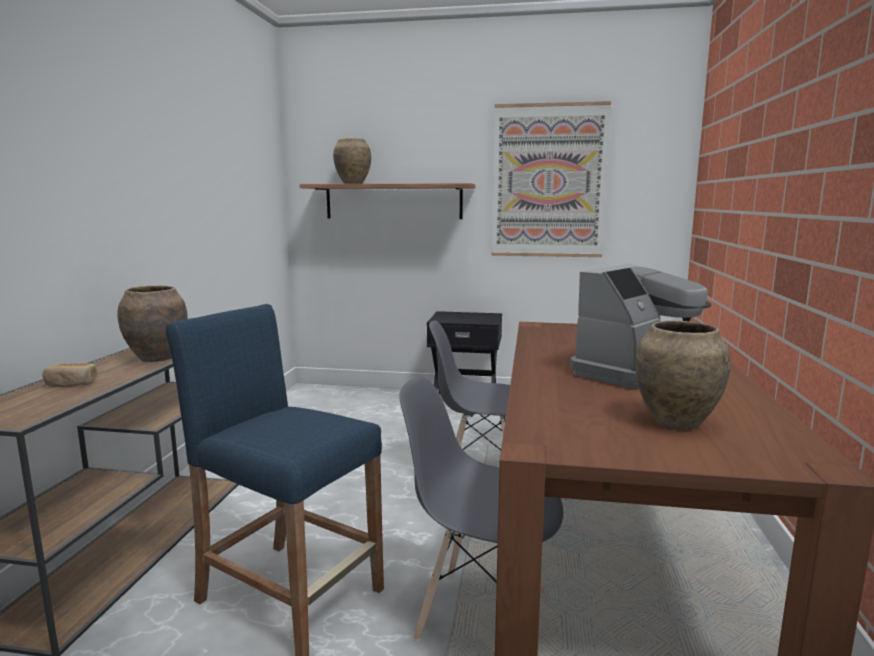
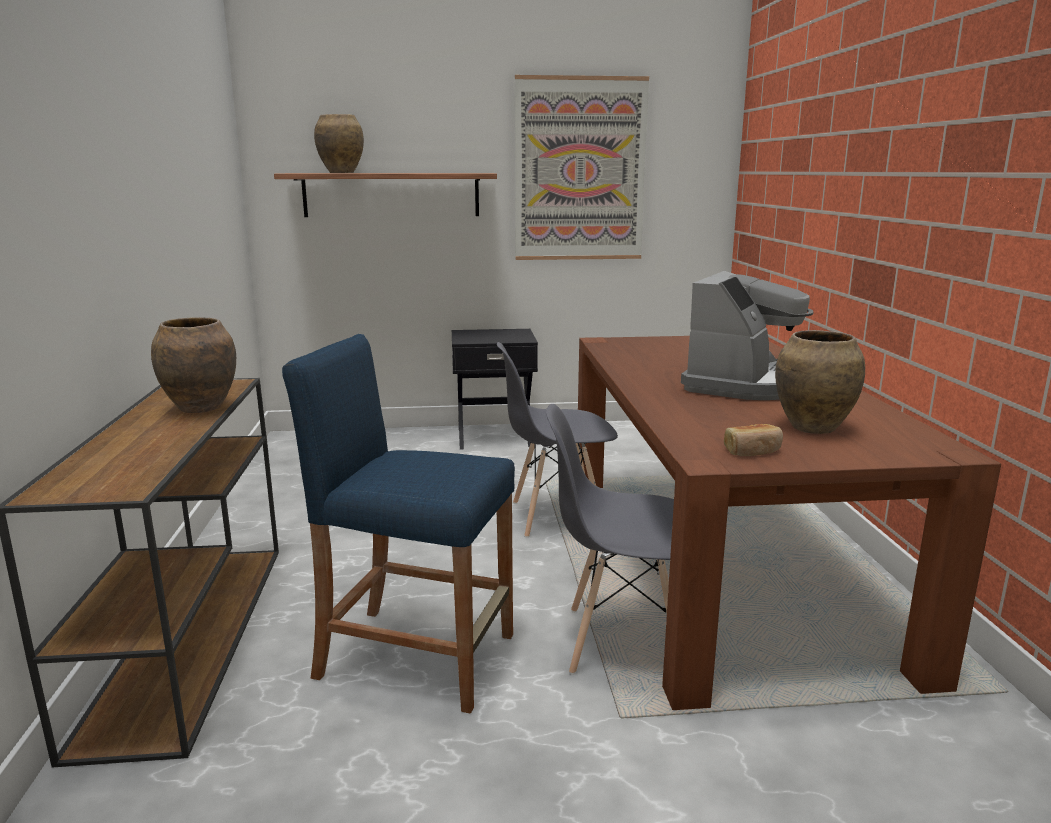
camera: 15 degrees left, 5 degrees up
(71, 384) = (130, 446): bread -> bread (752, 451)

